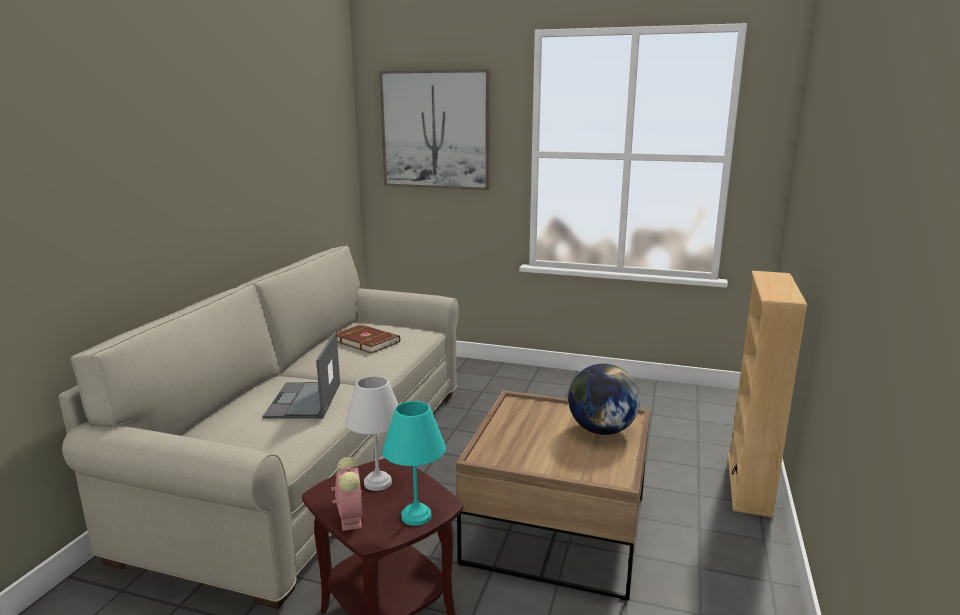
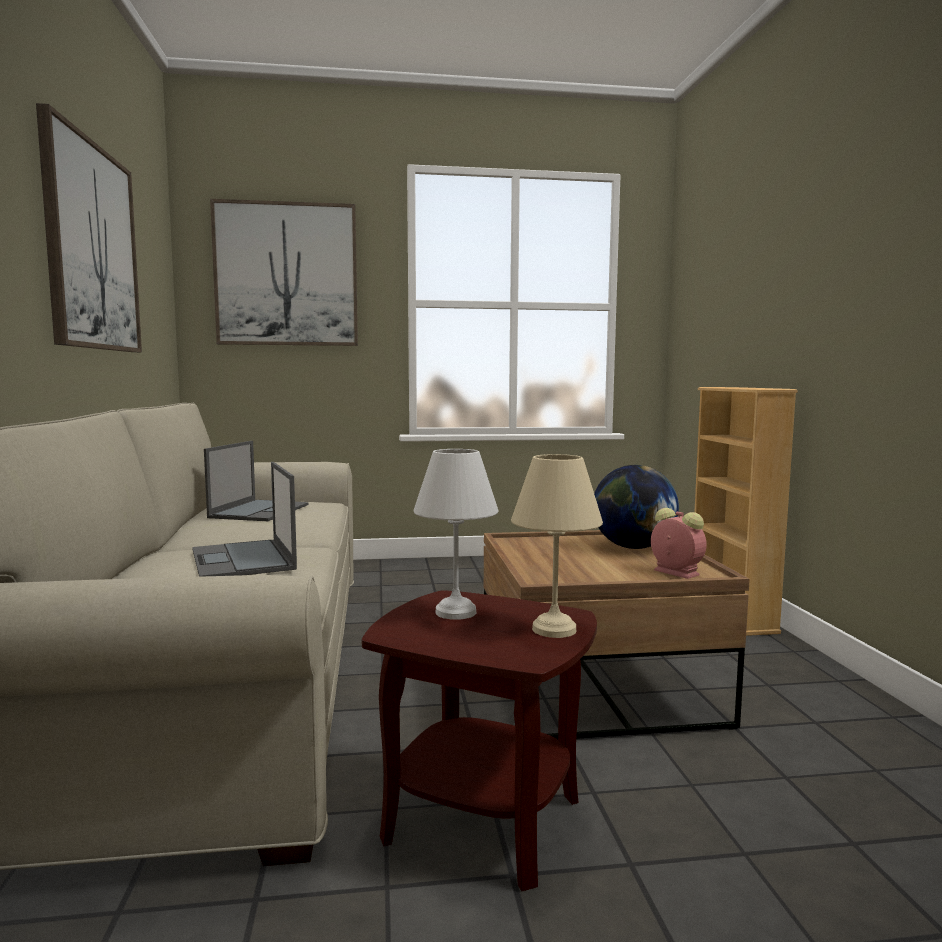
camera: 25 degrees left, 10 degrees down
(261, 151) = (92, 247): none -> picture
(350, 517) = (467, 645): alarm clock -> alarm clock (674, 572)
(367, 341) = (260, 511): brown book -> laptop
(417, 515) = (553, 628): turquoise table lamp -> beige table lamp

